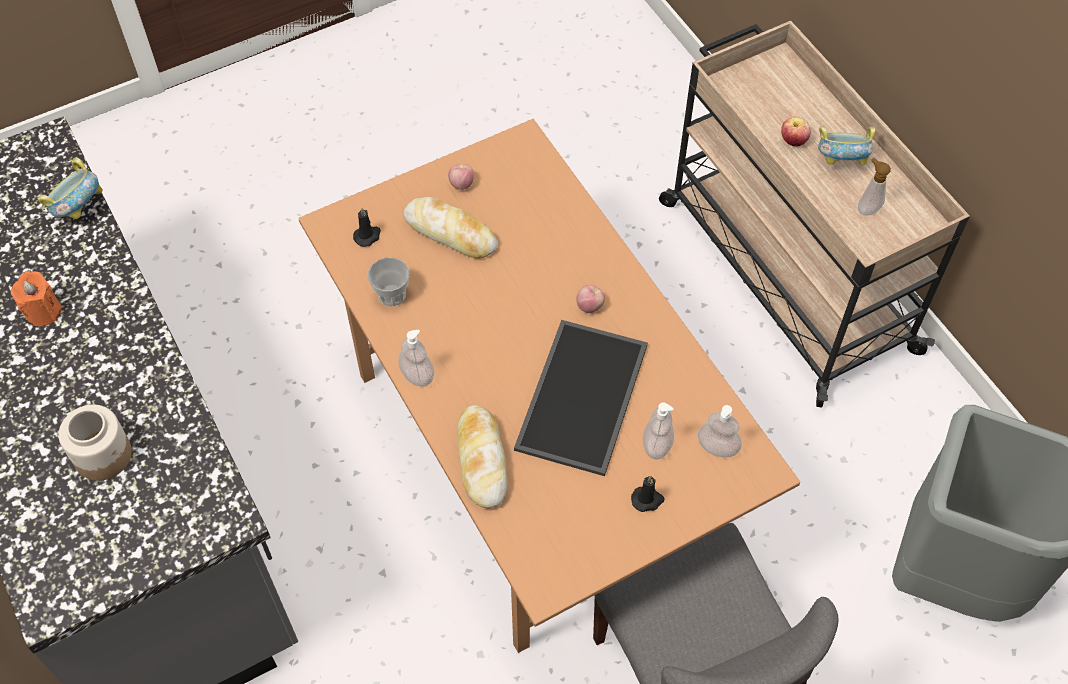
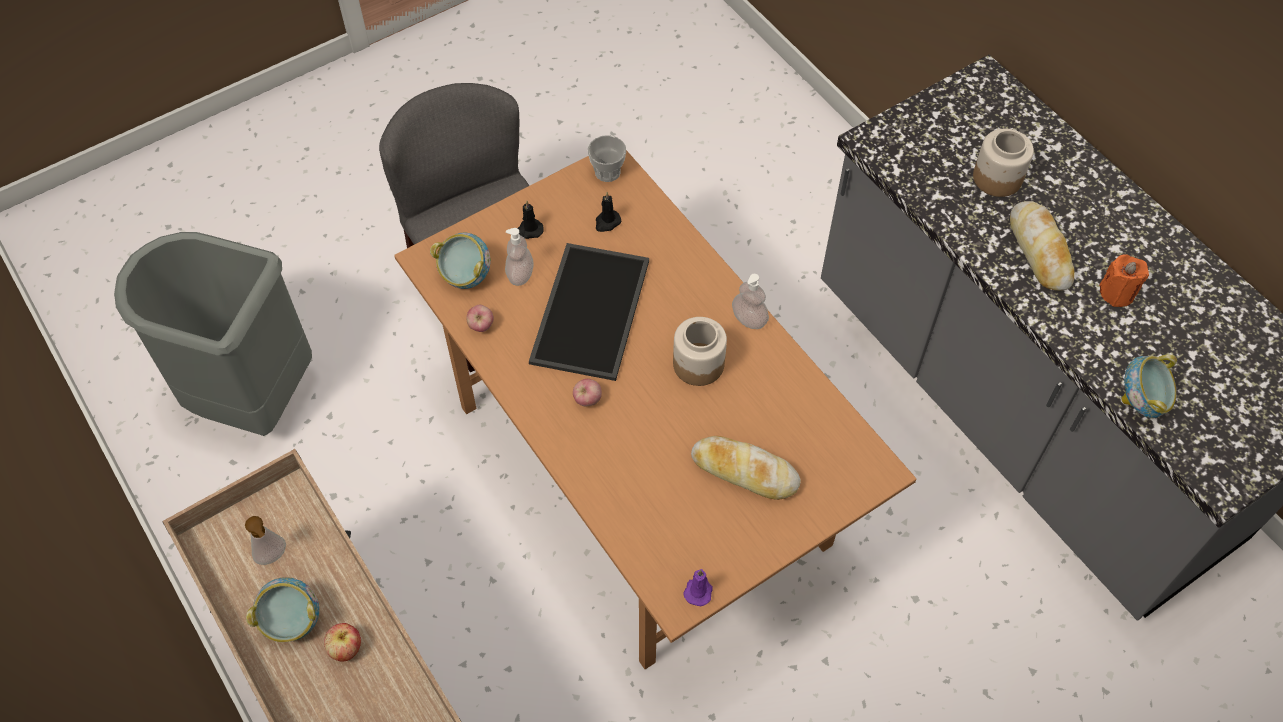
camera: 175 degrees right, 0 degrees up
(368, 236) = (834, 461): black candle -> black candle (607, 222)
(391, 295) = (792, 396): cup -> cup (607, 172)
(461, 184) = (743, 535): apple -> apple (481, 326)
(477, 333) = (698, 363): none -> jar
(482, 460) = (676, 251): bread -> bread (1039, 251)
(506, 148) = (698, 590): none -> purple candle
(717, 447) = (465, 276): soap dispenser -> bowl

